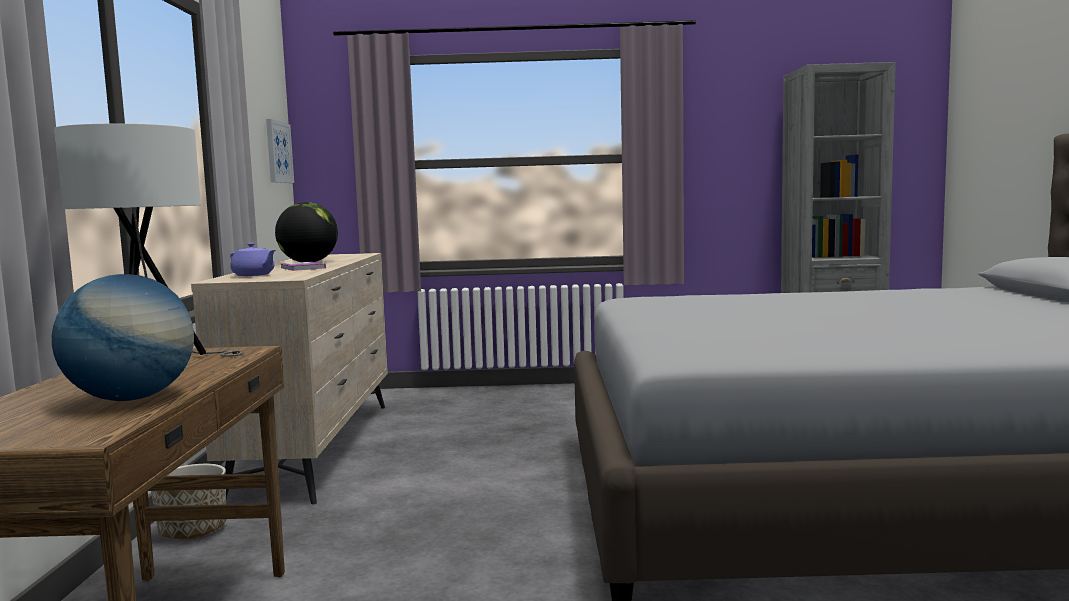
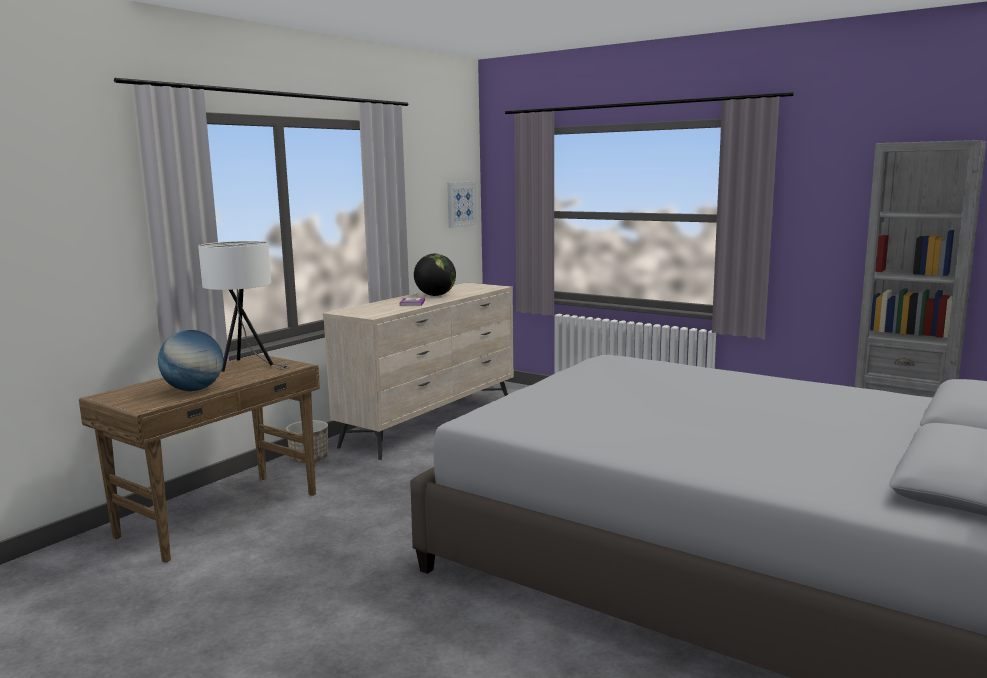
camera: 35 degrees right, 5 degrees up
(254, 275) = (369, 308): purple teapot -> none

